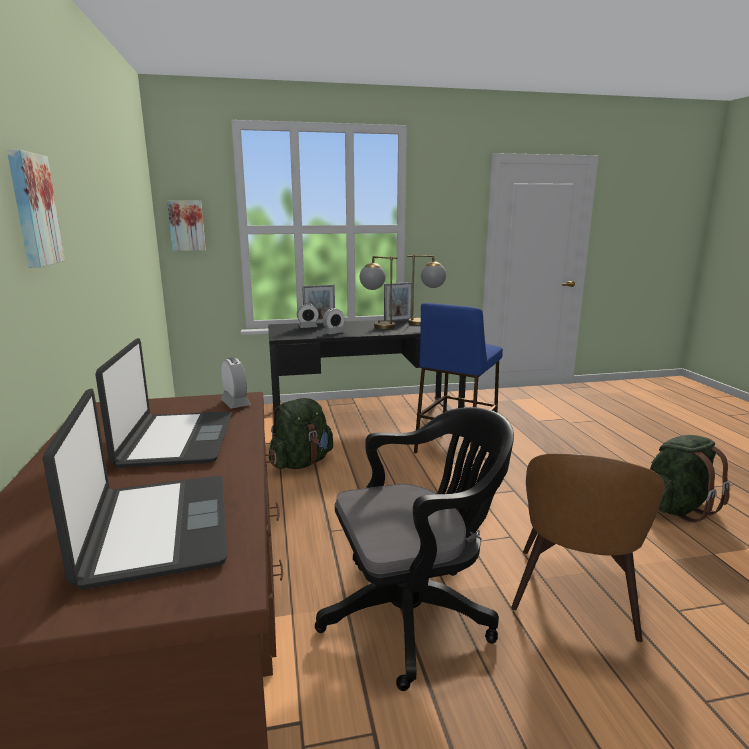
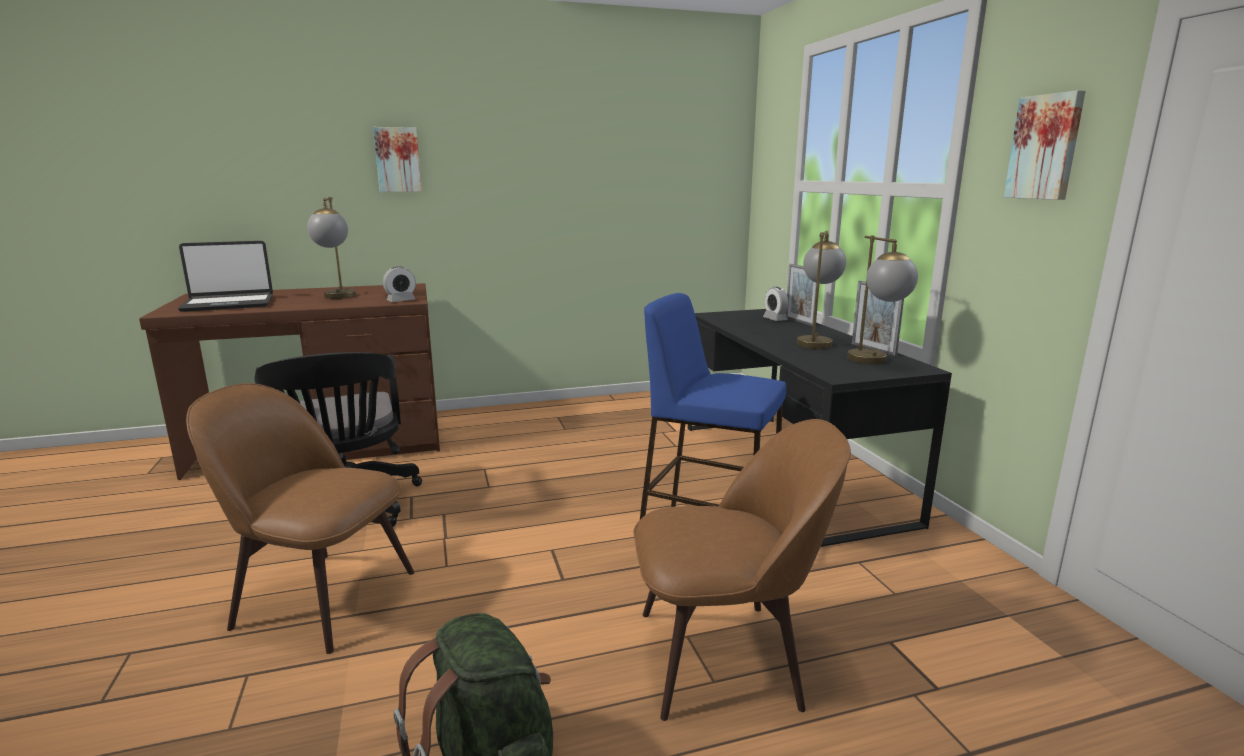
camera: 85 degrees right, 0 degrees up
(175, 440) = (338, 298): laptop -> table lamp
(187, 226) = (765, 179): picture -> picture (1045, 147)
(301, 463) = (625, 446): green backpack -> none
(334, 333) = (749, 328): alarm clock -> none
(566, 452) = (725, 657): none -> brown chair

